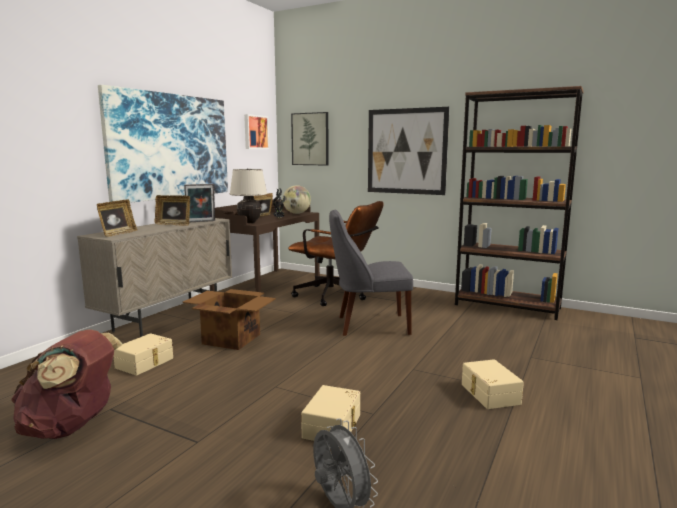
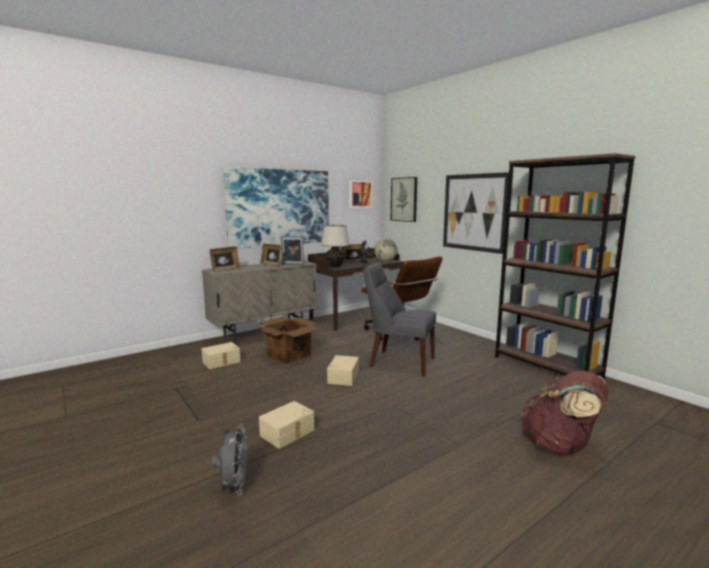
camera: 25 degrees right, 0 degrees up
(72, 427) = (147, 394): brown backpack -> brown backpack (560, 446)
(489, 394) = (433, 440): beige storage box -> beige storage box (342, 377)

